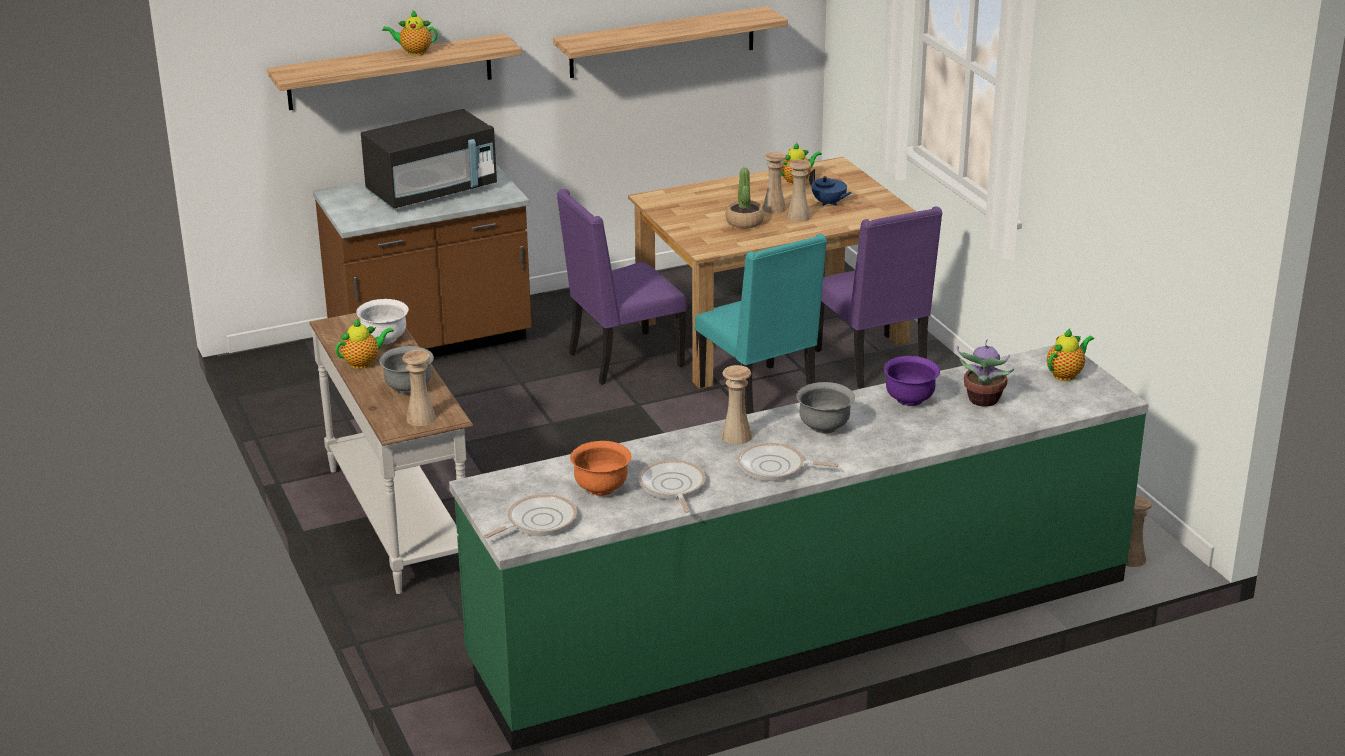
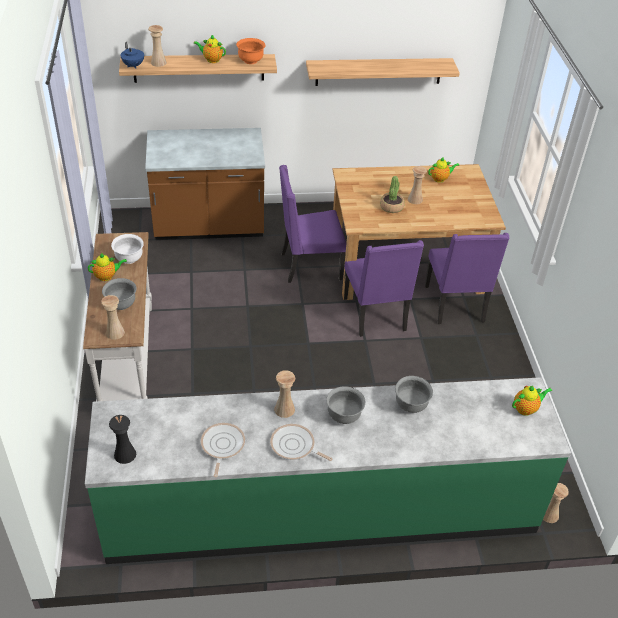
camera: 15 degrees right, 15 degrees up
(432, 191) = (213, 146): black microwave -> none
(538, 521) = (125, 454): frying pan -> black vase
(601, 488) = (178, 434): orange bowl -> orange bowl (251, 61)
(760, 396) = (376, 315): turquoise chair -> purple chair
(798, 217) = (426, 210): beige vase -> beige vase (158, 62)
(828, 203) = (451, 202): blue teapot -> blue teapot (133, 66)
(909, 400) = (411, 405): purple bowl -> grey bowl
(983, 400) = (459, 419): potted plant -> none

